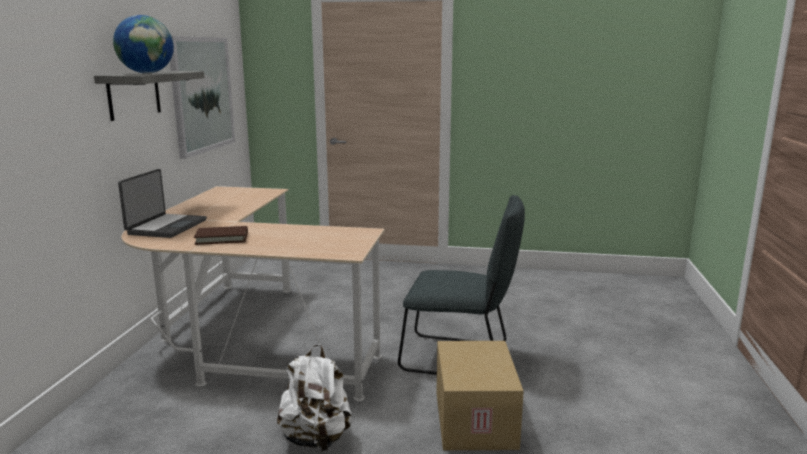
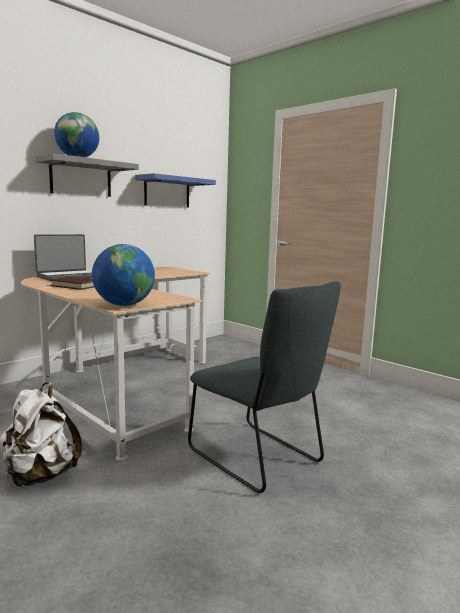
camera: 35 degrees right, 5 degrees down
(202, 94) = (167, 192): picture -> blue shelf
(346, 251) = (124, 305): none -> globe
(473, 419) = (181, 522): cardboard box -> none

